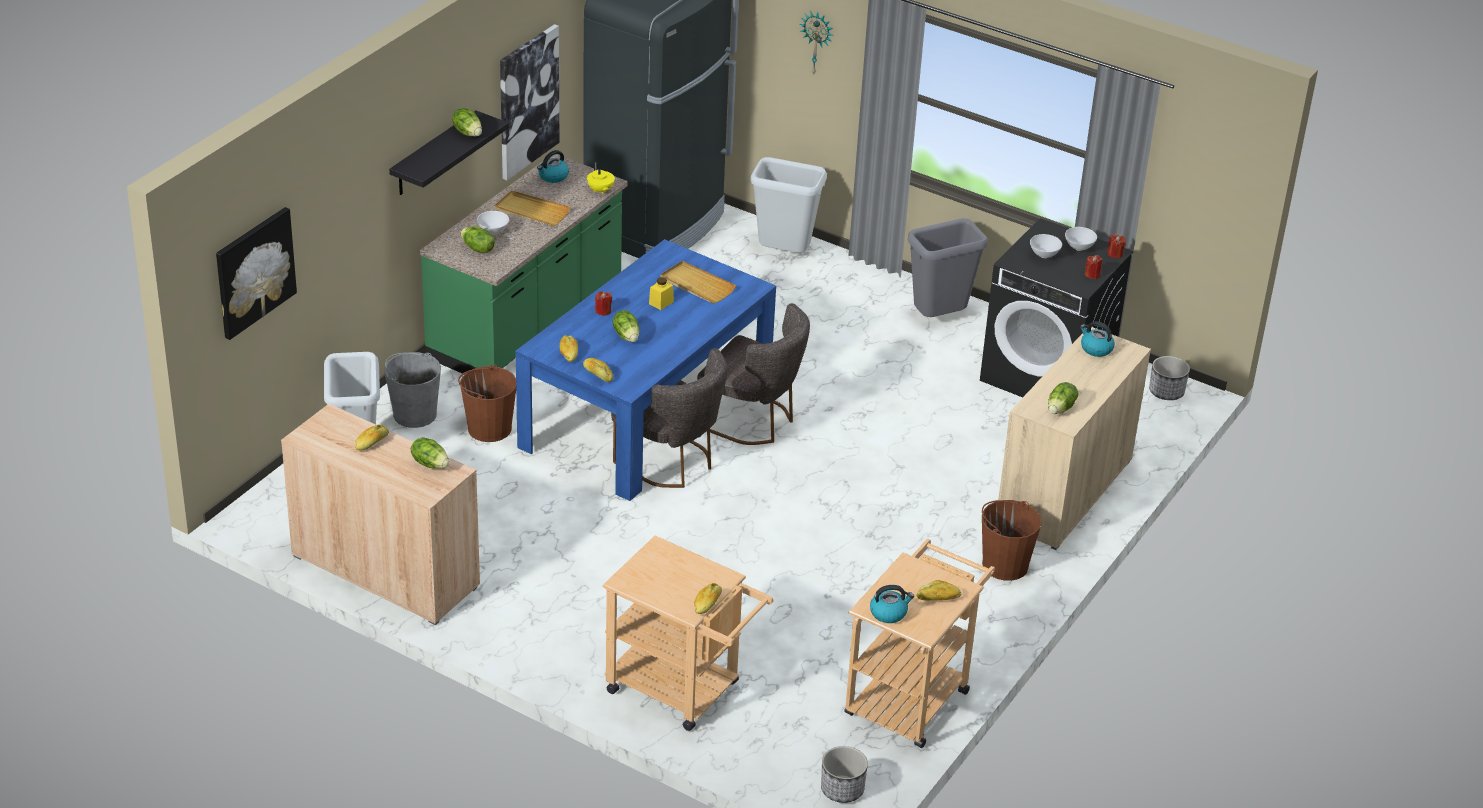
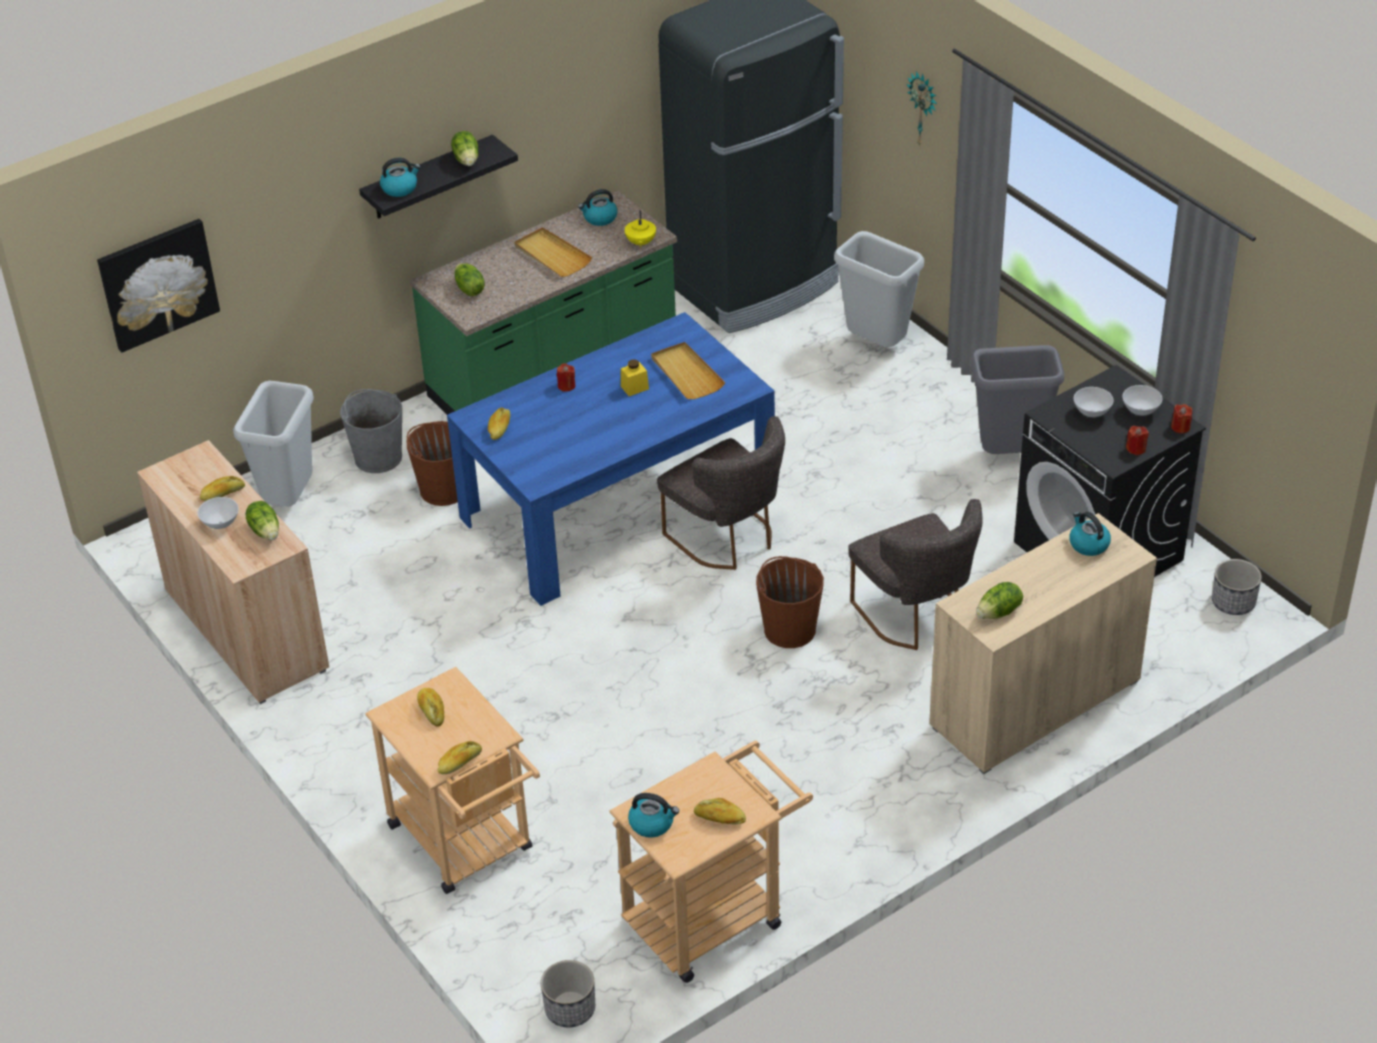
camera: 25 degrees right, 5 degrees up
(425, 163) = (400, 188): none -> kettle
(493, 232) = (498, 272): white bowl -> white bowl (221, 524)
(527, 101) = (576, 130): picture -> none
(598, 374) = (515, 460): bread -> bread (432, 711)
(627, 336) = (574, 420): lettuce -> none
(672, 463) = (610, 571): grey chair -> grey chair (916, 617)
(1004, 565) = (912, 778): brown bucket -> brown bucket (789, 629)

